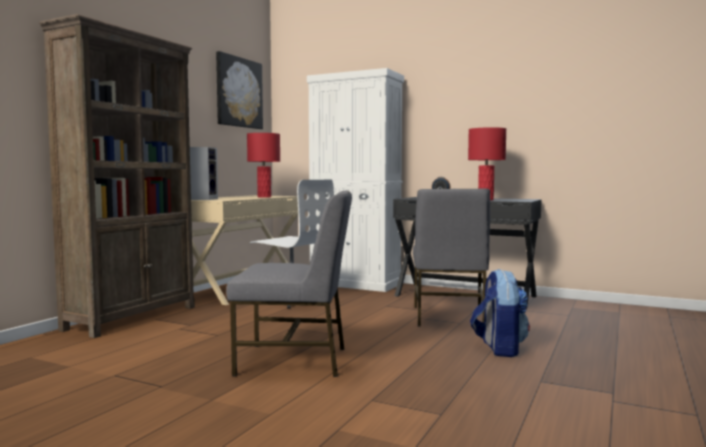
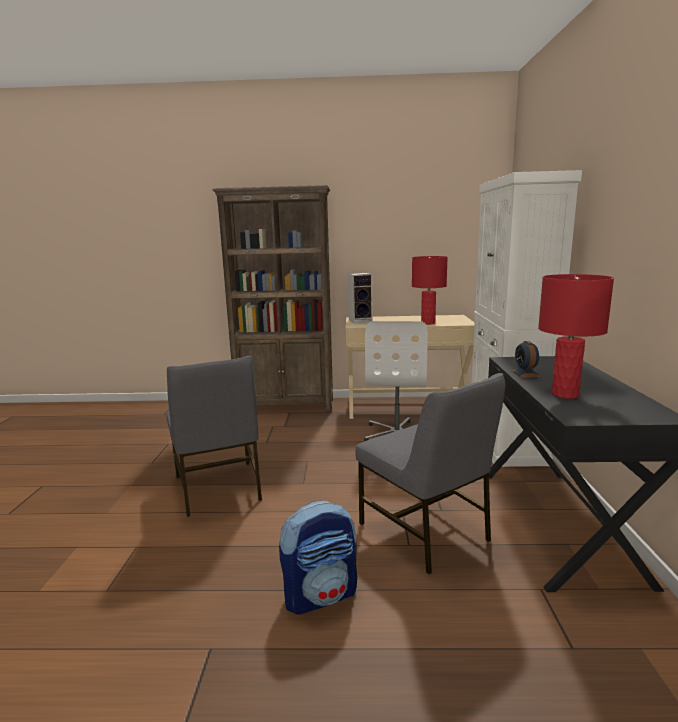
camera: 65 degrees right, 10 degrees up
(238, 92) = (448, 206): picture -> none
(448, 317) = (425, 532): grey chair -> grey chair turned 105 degrees counterclockwise

